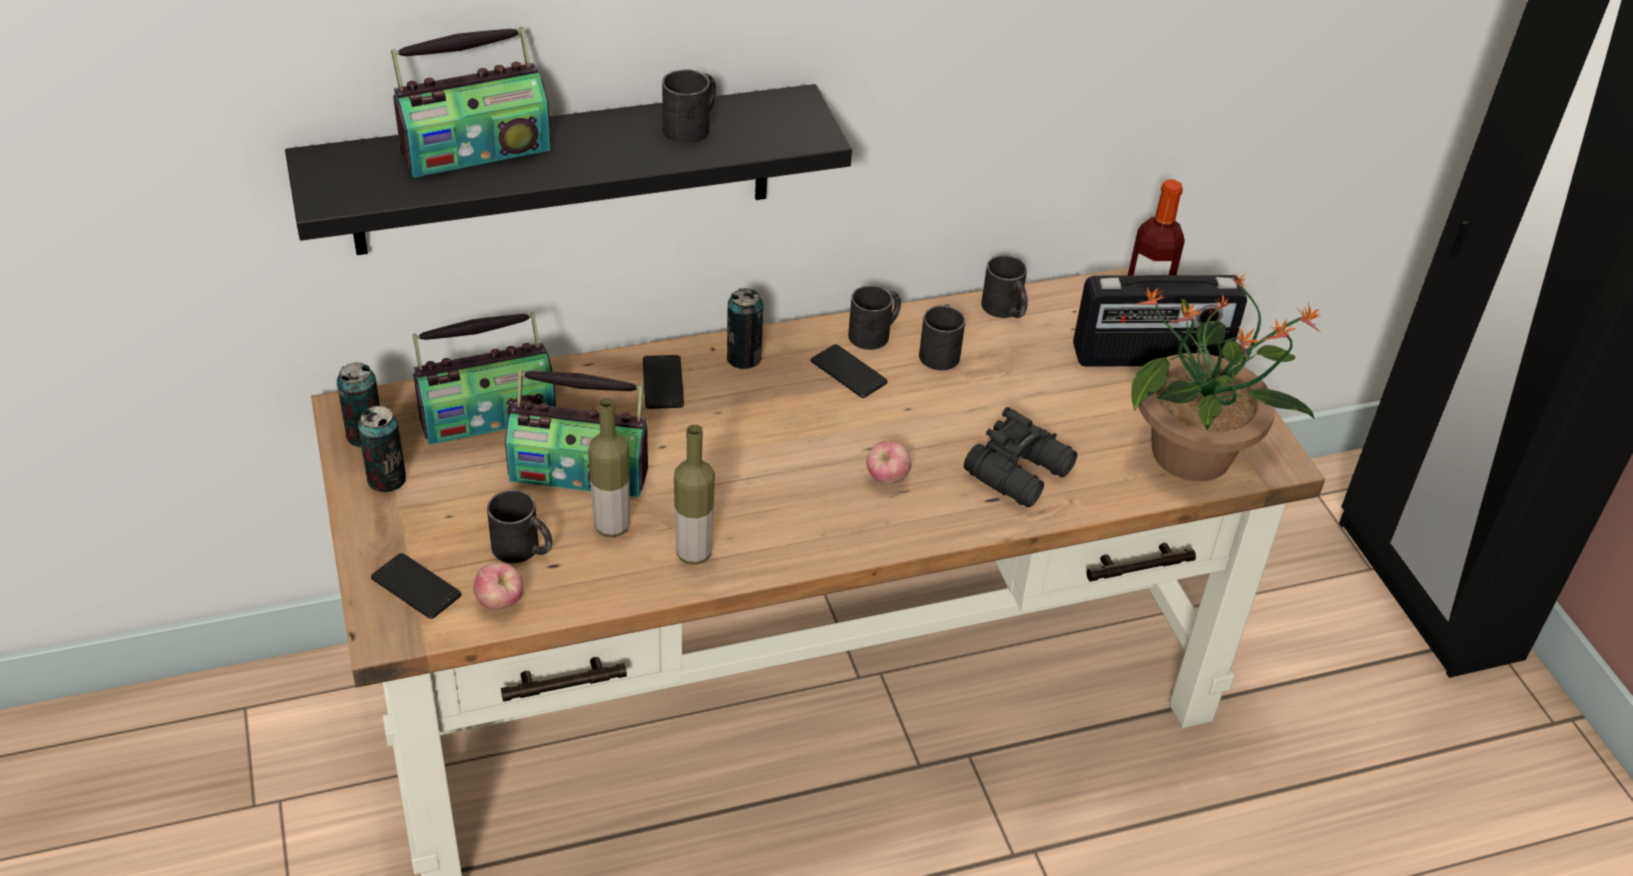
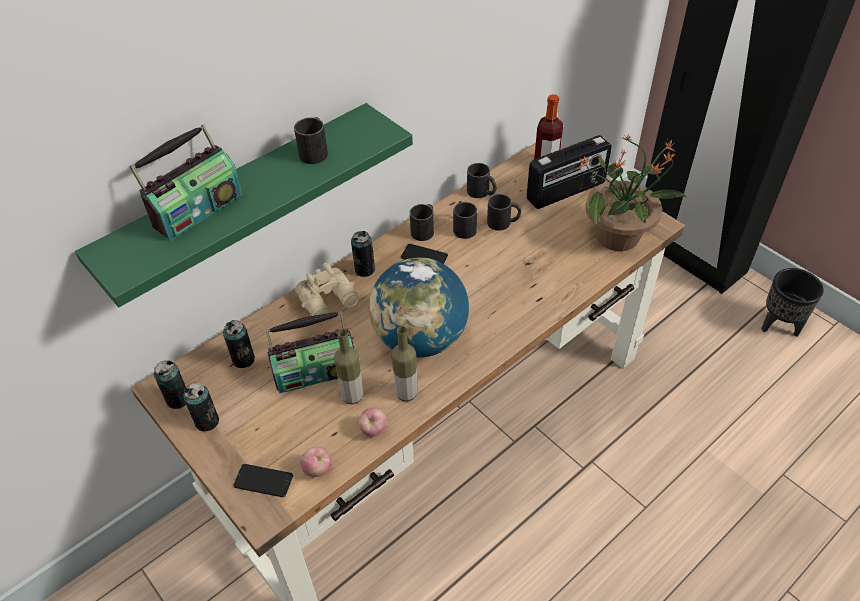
camera: 20 degrees left, 5 degrees up
(487, 416) = (243, 359): radio -> can
(524, 549) = (312, 431): black mug -> black mug (503, 222)
(563, 170) = (241, 202): black shelf -> green shelf
(663, 383) = (330, 300): phone -> beige binoculars
(765, 486) = (420, 339): none -> globe
(887, 479) = (480, 309): apple -> apple (374, 430)
(1021, 472) = (544, 278): black binoculars -> none
(1530, 774) = (779, 326): none -> black planter

